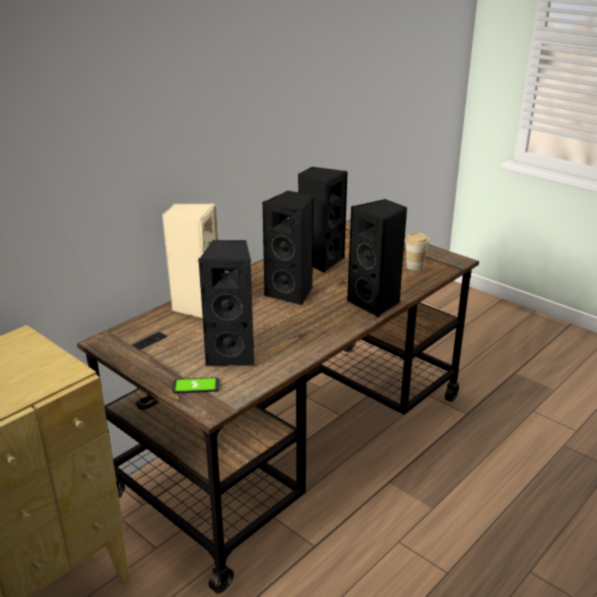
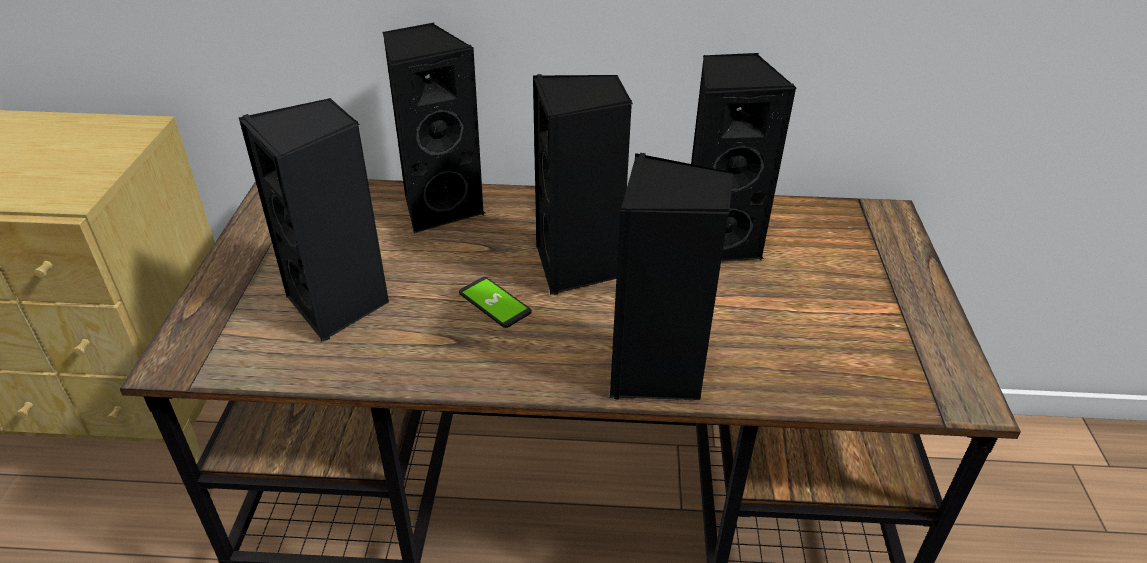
camera: 50 degrees right, 10 degrees up
(196, 306) = (439, 207): beige speaker -> black speaker
(196, 386) = (226, 316): phone -> phone (495, 303)
(414, 266) = (858, 352): cup -> none

